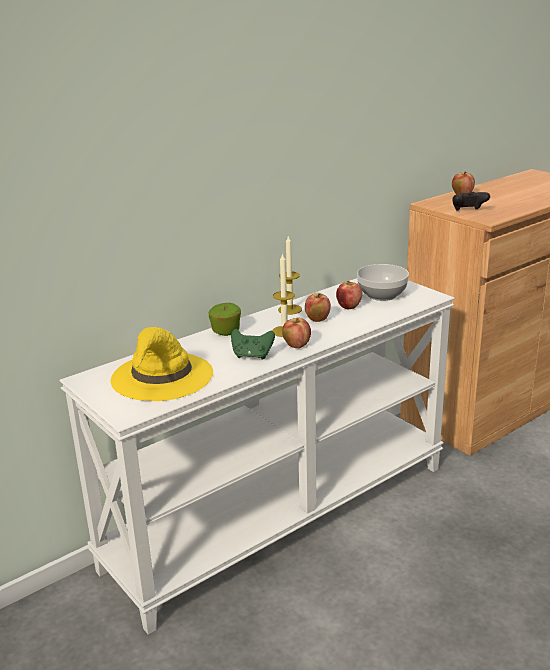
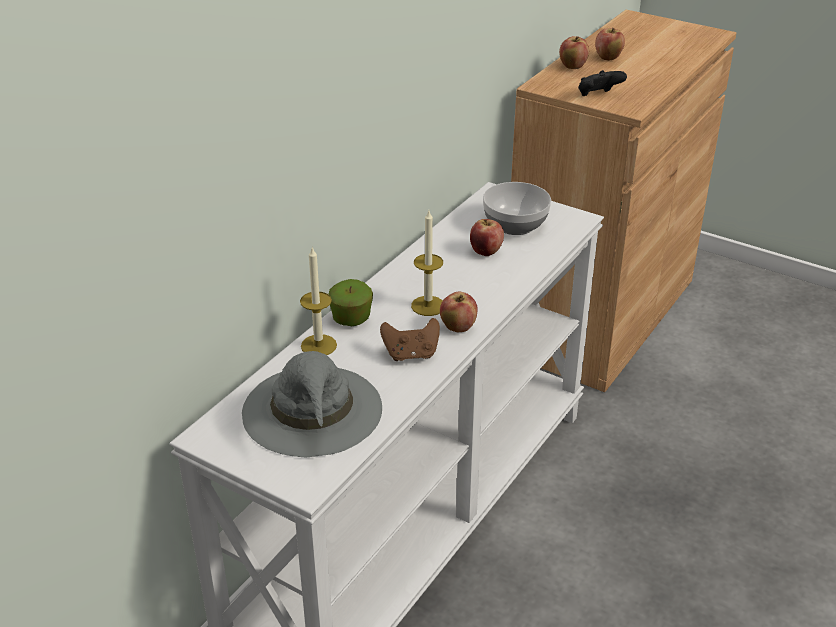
camera: 20 degrees left, 10 degrees up
(162, 376) = (313, 411): yellow hat -> grey hat
(252, 356) = (411, 354): green game controller -> brown game controller
(290, 309) = (413, 267): candle -> candle (318, 345)
(317, 319) = (458, 279): apple -> apple (607, 58)

